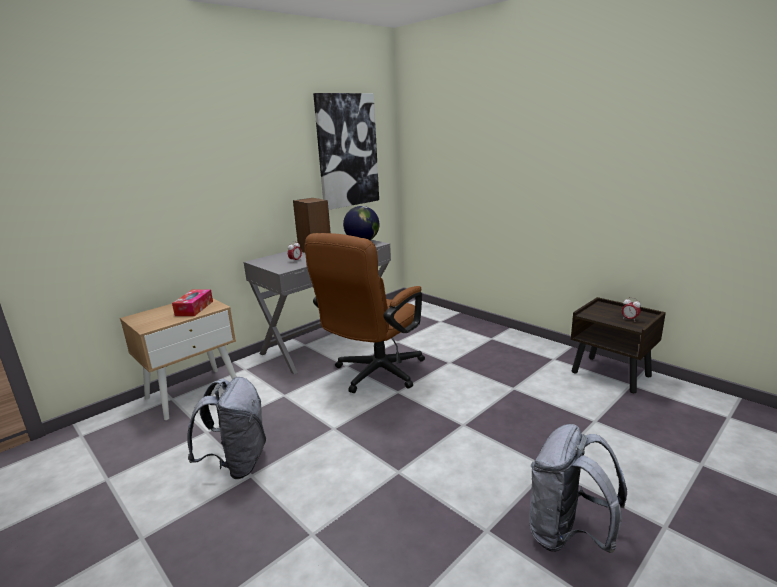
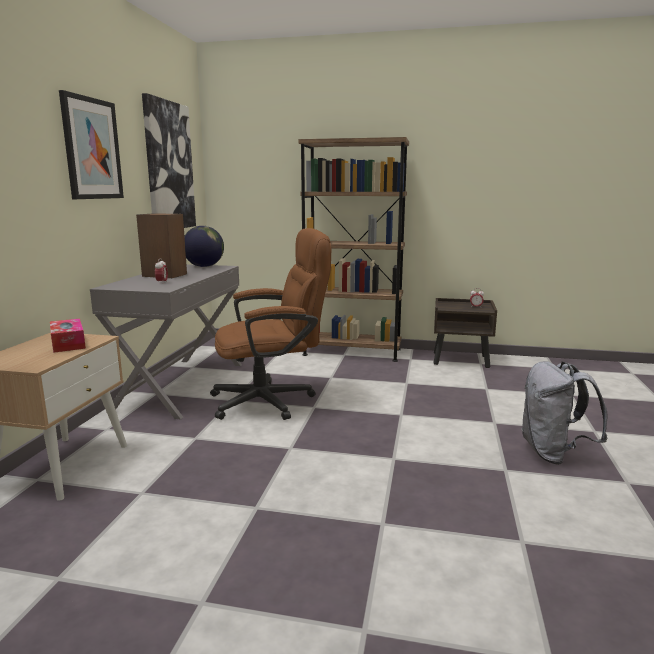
camera: 35 degrees left, 5 degrees down
(237, 463) = (225, 504): grey backpack -> none
(251, 151) = (92, 149): none -> picture
(374, 375) = (272, 400): brown office chair -> brown office chair turned 105 degrees counterclockwise
(503, 337) = (352, 352): none -> brown bookcase

